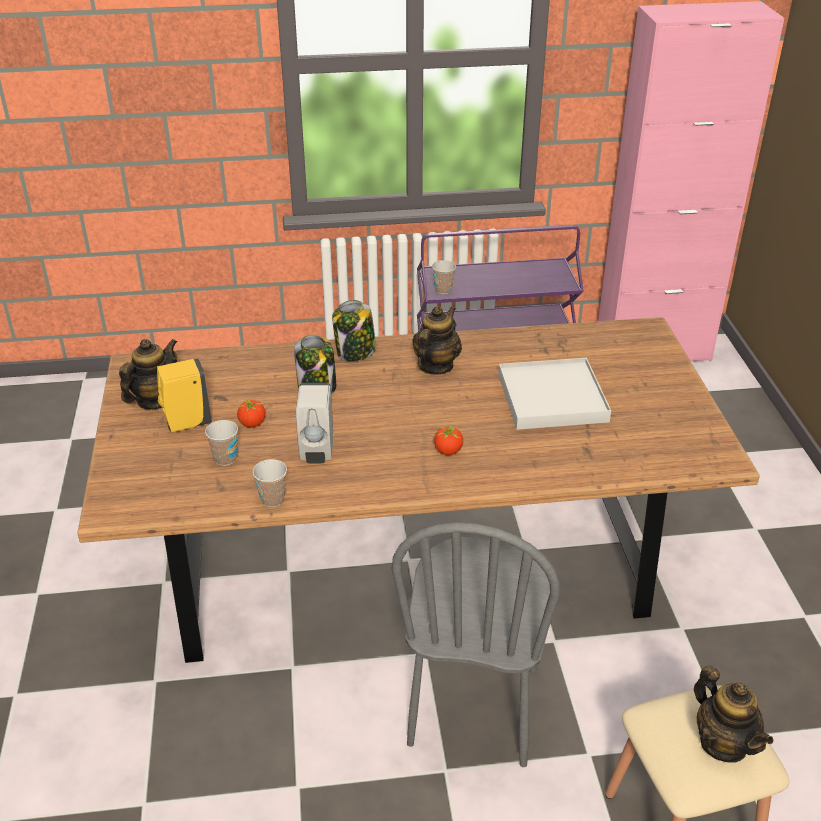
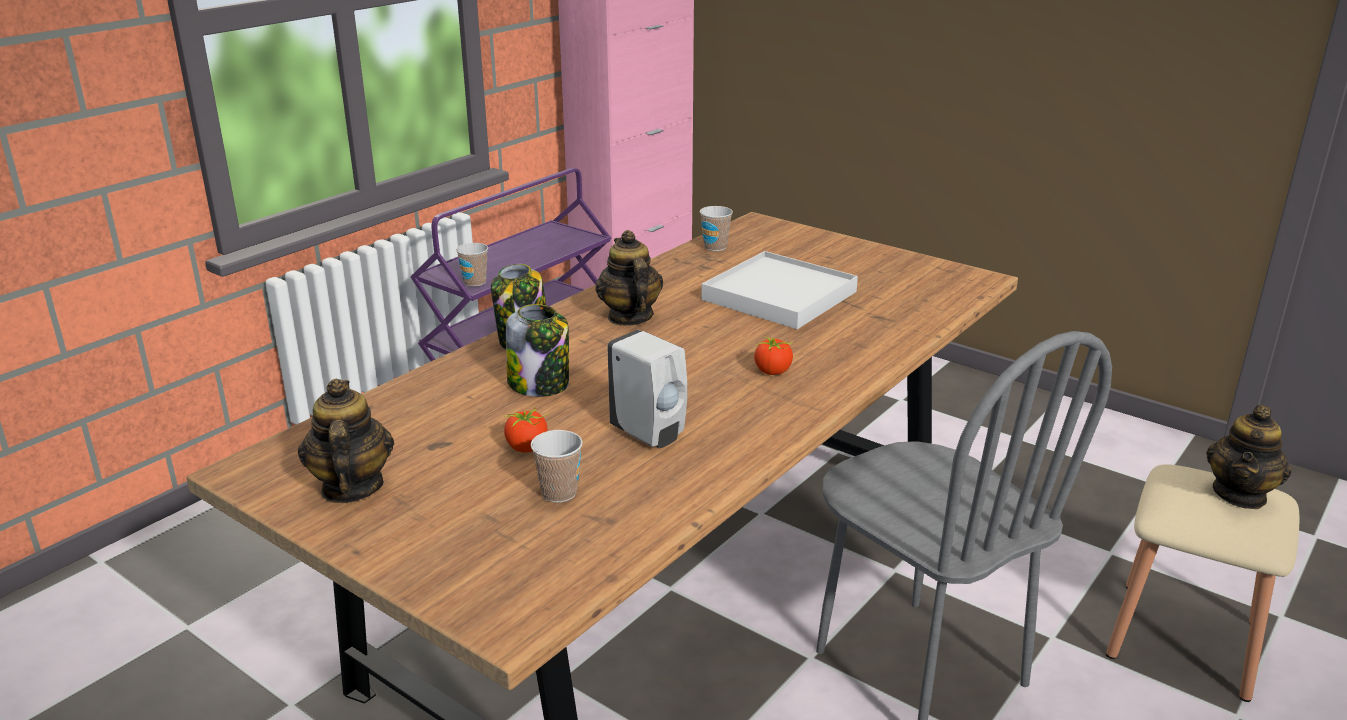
camera: 45 degrees left, 10 degrees down
(186, 423) = (441, 488): yellow soap dispenser -> none
(272, 500) = (687, 497): cup -> cup (715, 247)
(723, 743) = (1240, 494): teapot -> teapot turned 105 degrees clockwise

